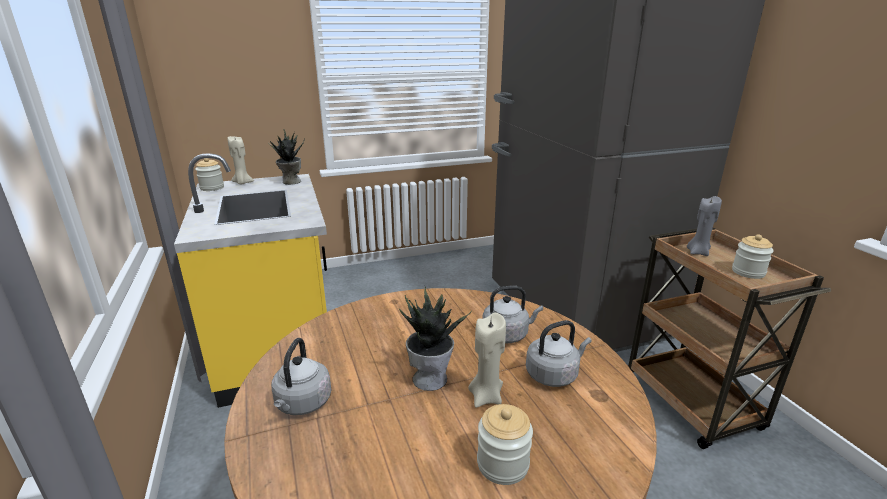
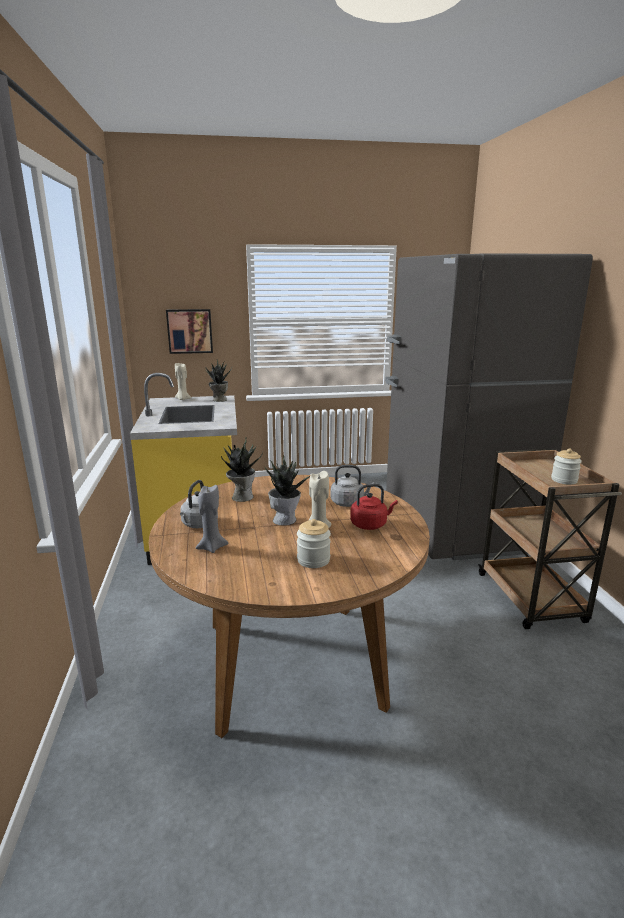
camera: 10 degrees right, 5 degrees down
(212, 188) = (160, 401): jar -> none
(242, 92) = (190, 331): none -> picture
(354, 338) = (241, 497): none -> potted plant
(554, 374) = (370, 524): grey kettle -> red kettle
(698, 252) = (531, 465): grey candle -> grey candle (211, 547)

